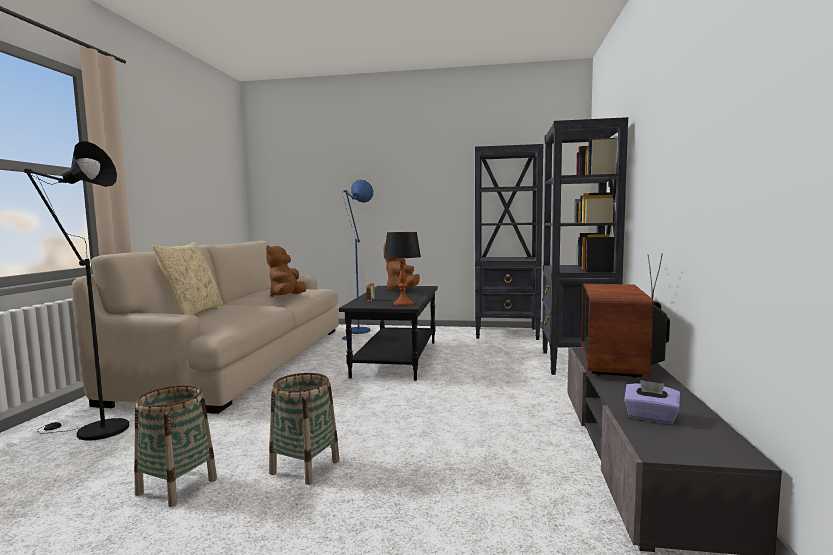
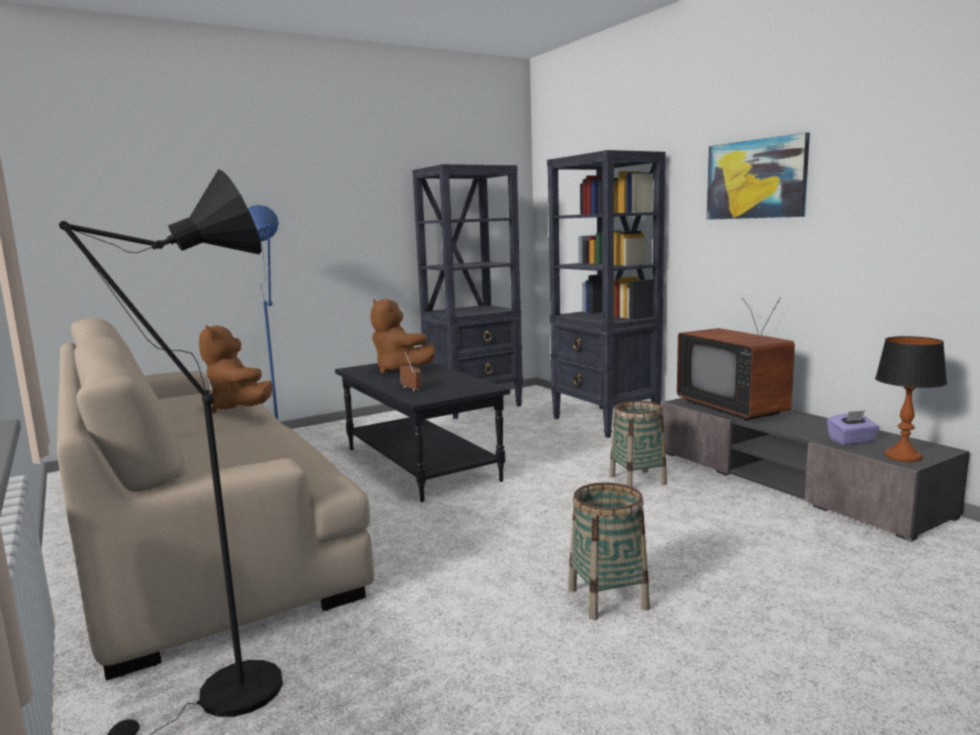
camera: 40 degrees left, 5 degrees up
(177, 486) = (535, 679): basket -> basket (637, 480)
(193, 312) = (187, 461): beige pillow -> none
(403, 304) = (474, 386): table lamp -> table lamp (903, 456)
(668, 132) = (756, 179): none -> picture

